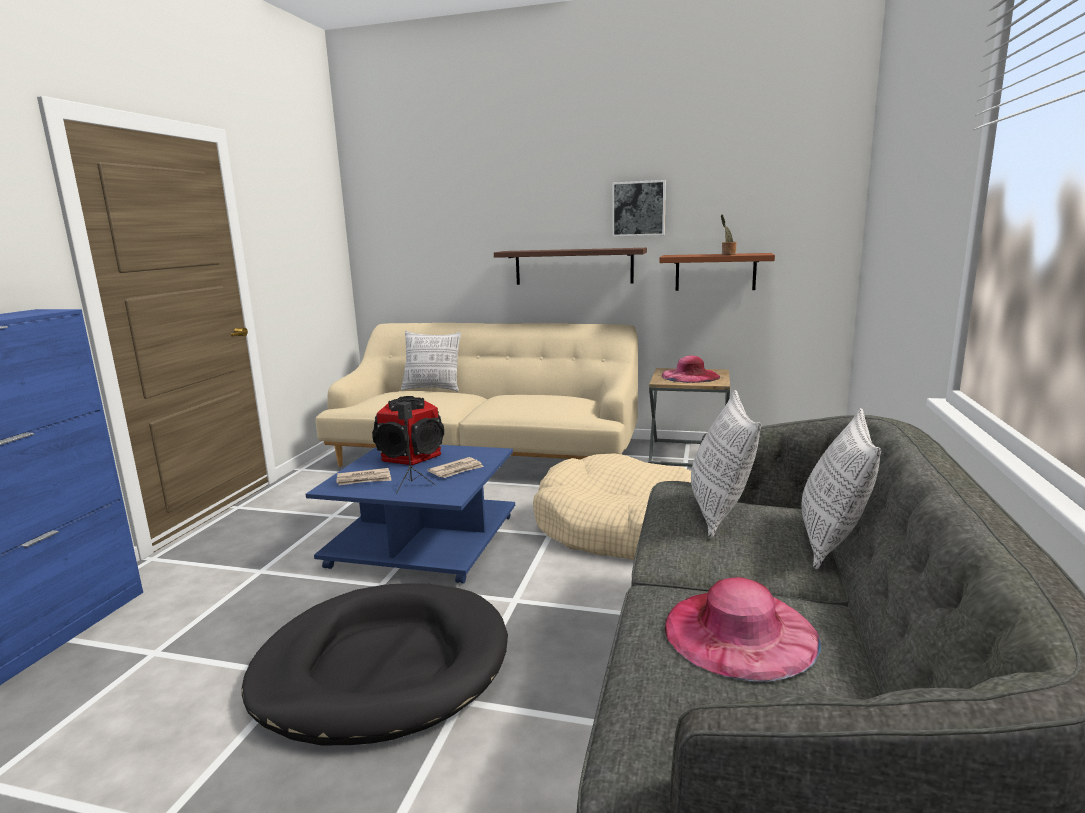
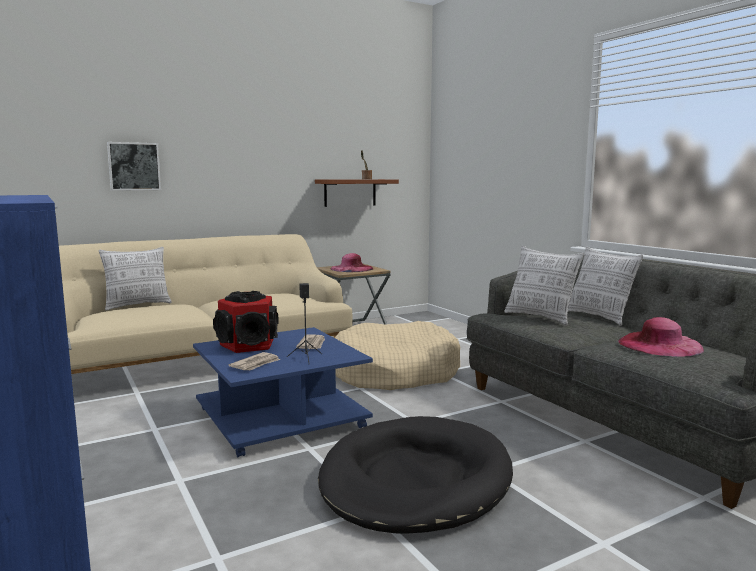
camera: 45 degrees left, 5 degrees down
(573, 266) = (246, 187): shelf -> none
(638, 208) = (296, 142): picture -> picture (134, 166)

